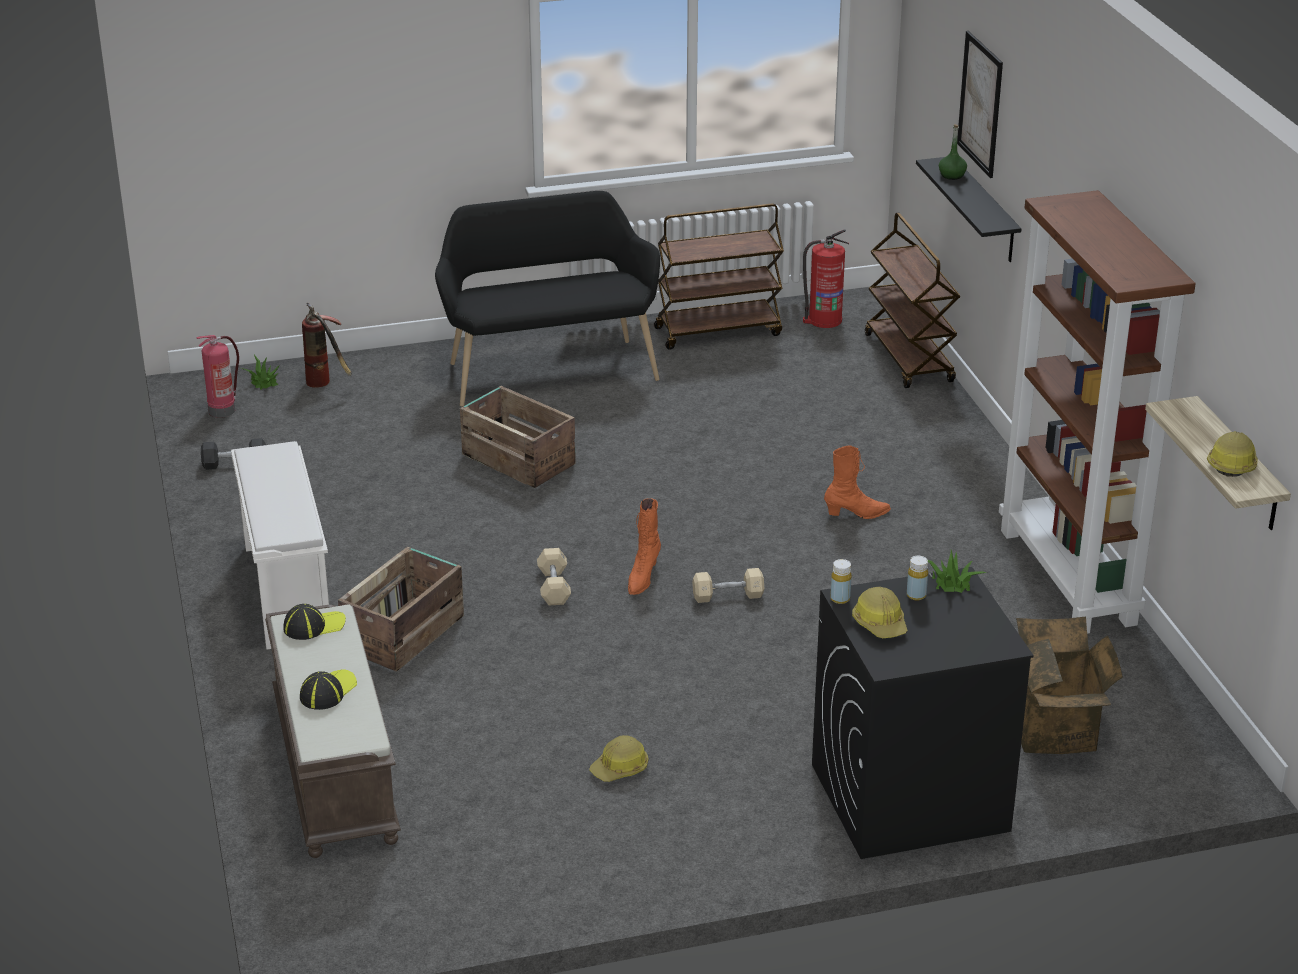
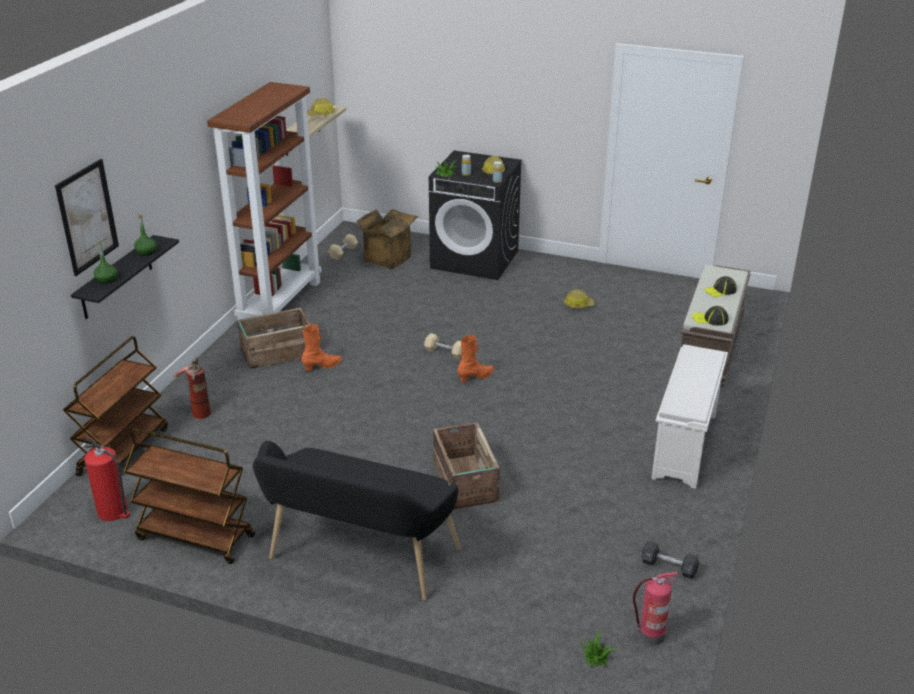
camera: 145 degrees left, 0 degrees up
(326, 383) = (543, 627): fire extinguisher -> fire extinguisher (198, 410)
(405, 632) = (630, 396): crate -> crate (276, 353)
(554, 587) = (528, 390): beige dumbbell -> beige dumbbell (343, 252)
(857, 514) = (322, 366): orange boot -> orange boot turned 120 degrees clockwise
(980, 209) = (146, 252): none -> green bottle

